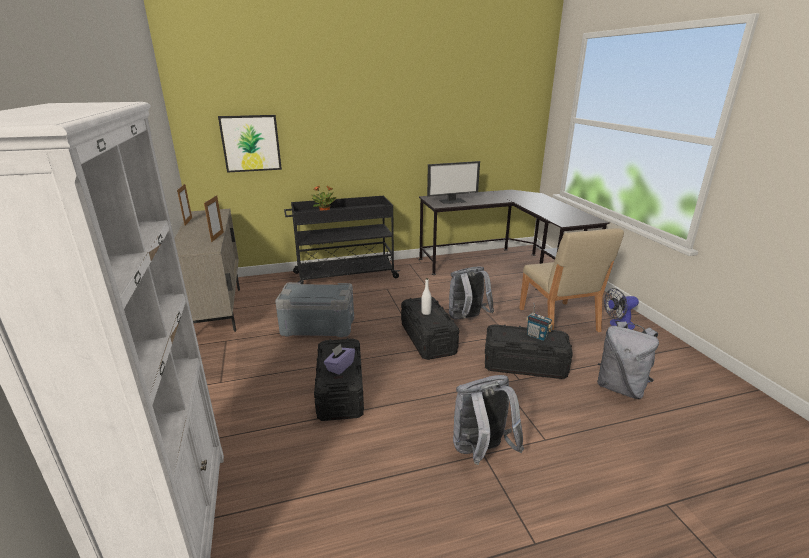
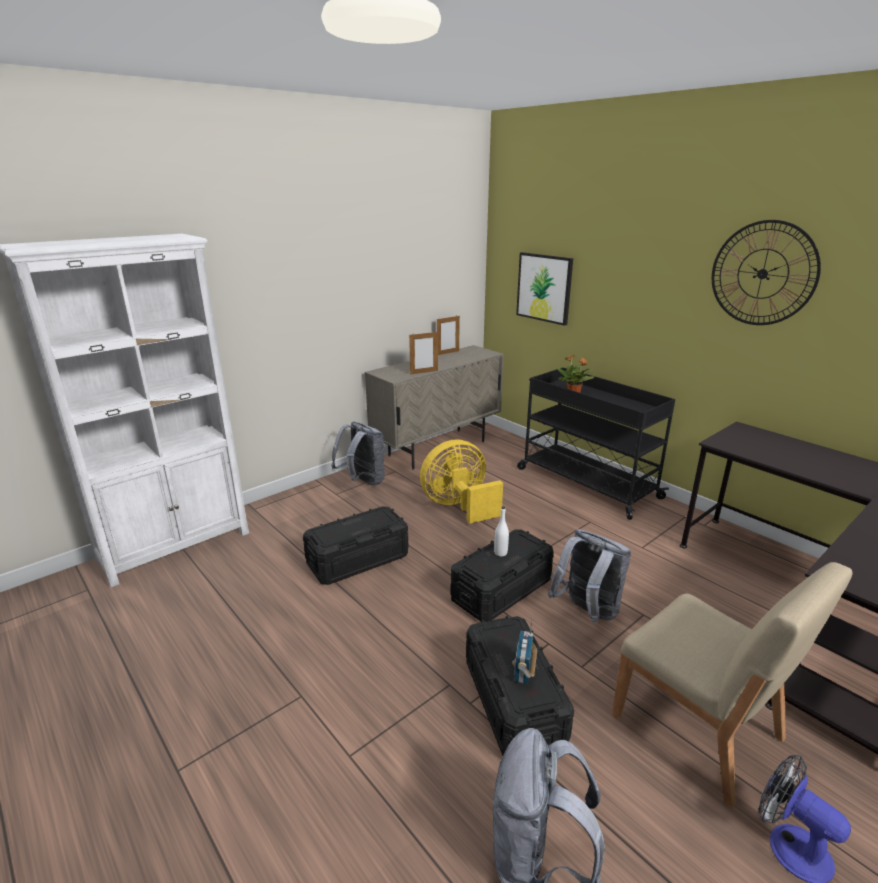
camera: 65 degrees right, 0 degrees up
(318, 326) = (459, 506): grey storage box -> yellow fan
(340, 366) = (346, 530): purple tissue box -> none
(413, 107) = (762, 274): none -> wall clock
(452, 201) = (762, 448): monitor -> none
(481, 452) = (304, 693): grey backpack -> grey backpack (362, 481)
(558, 320) = (698, 728): beige chair -> beige chair turned 90 degrees counterclockwise

